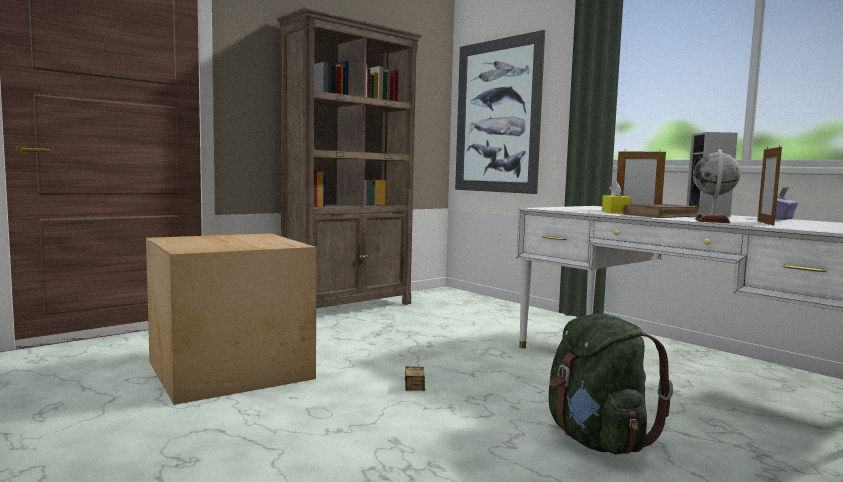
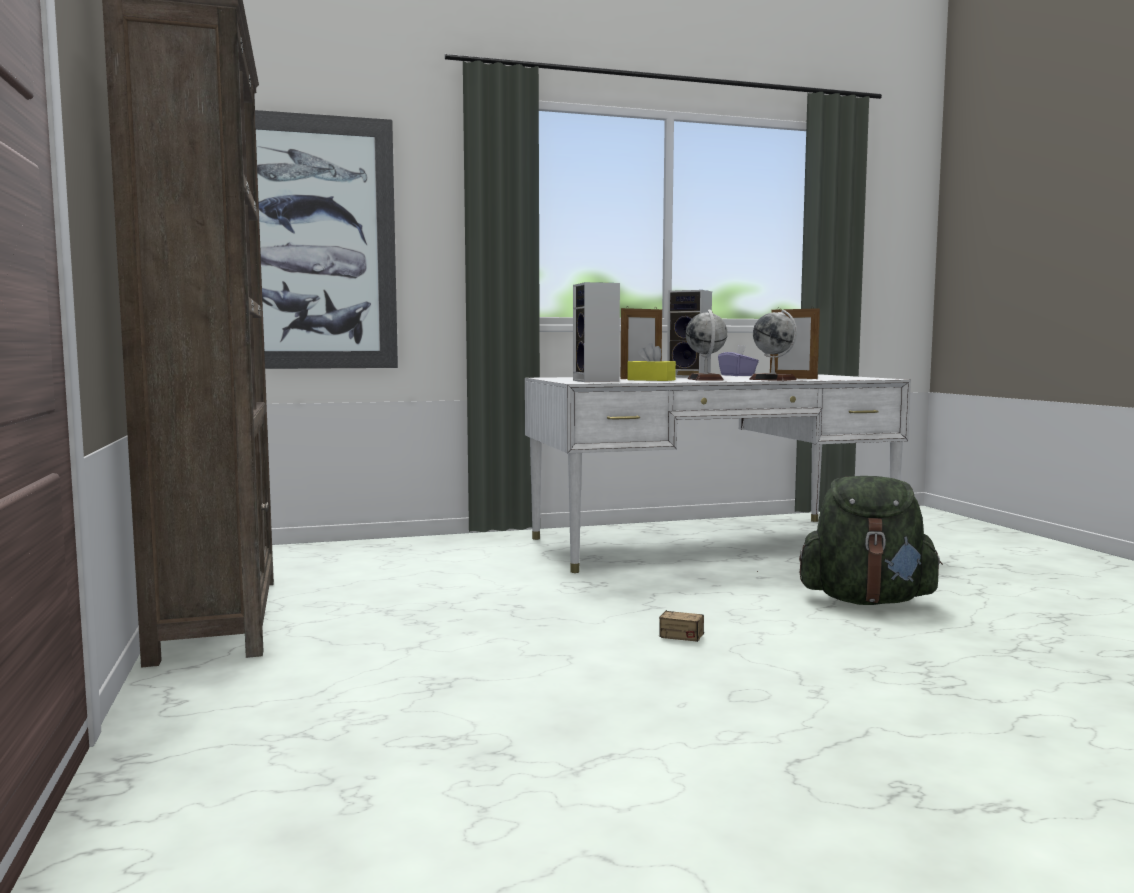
camera: 65 degrees left, 0 degrees up
(231, 369) = (503, 737): cardboard box -> none
(569, 209) = (597, 381): none -> speaker
(661, 215) = (705, 379): brown book -> globe

